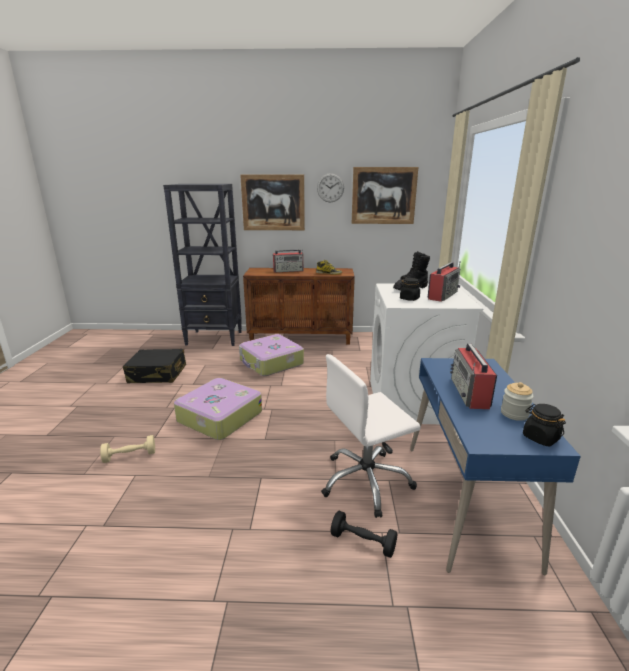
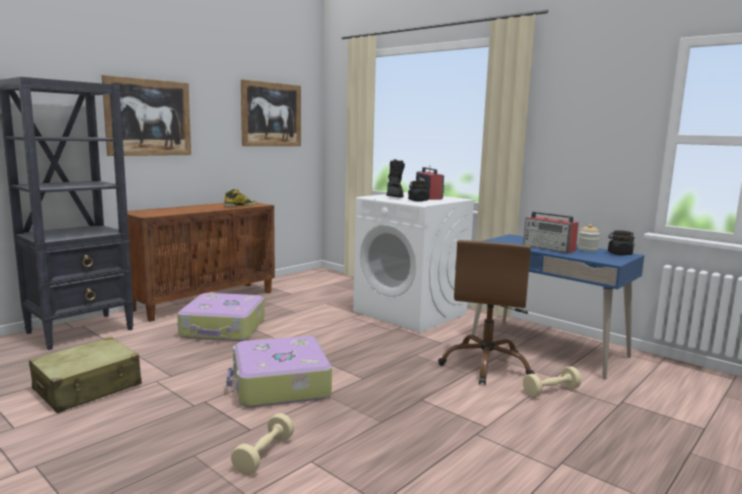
camera: 50 degrees left, 10 degrees down
(157, 374) = (88, 388): black suitcase -> beige suitcase
(289, 271) = (186, 209): radio -> none
(330, 188) = (217, 102): wall clock -> none
(363, 542) = (551, 391): black dumbbell -> beige dumbbell
(366, 481) = (486, 365): white office chair -> brown office chair

